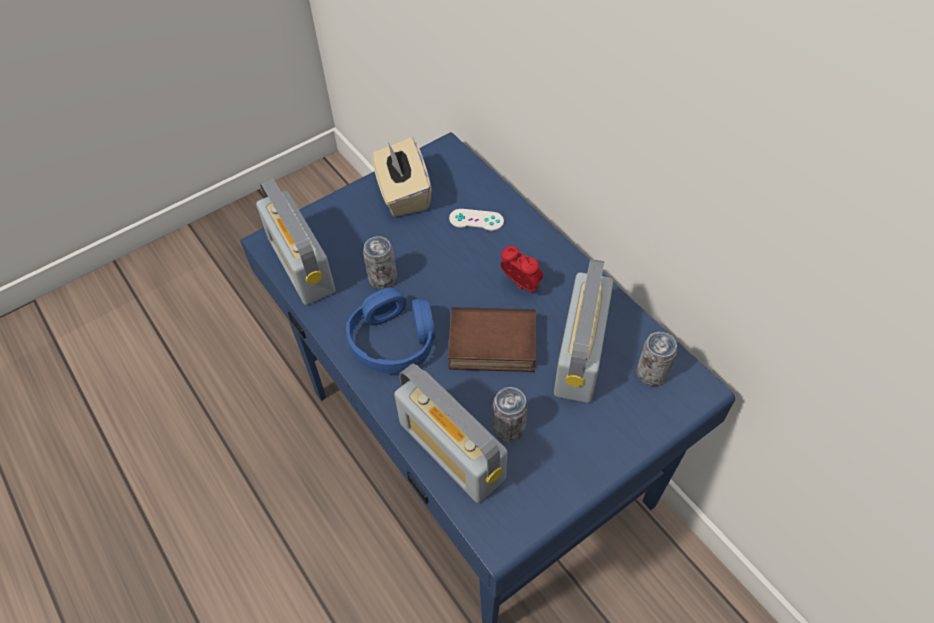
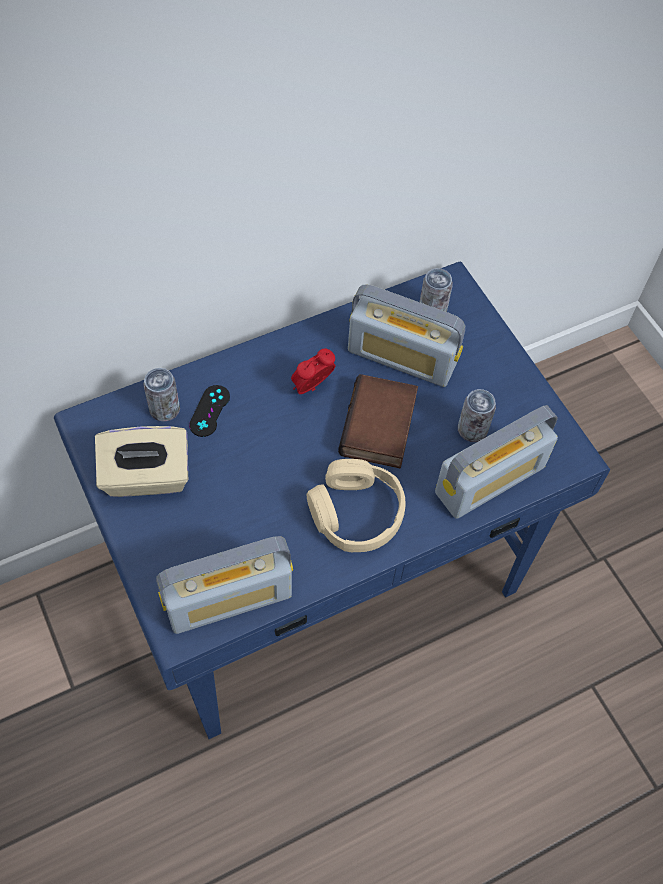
camera: 85 degrees left, 5 degrees up
(382, 278) = (270, 514): can -> can (164, 409)
(393, 340) = (356, 513): blue headphones -> beige headphones
(476, 220) = (209, 411): white game controller -> black game controller

